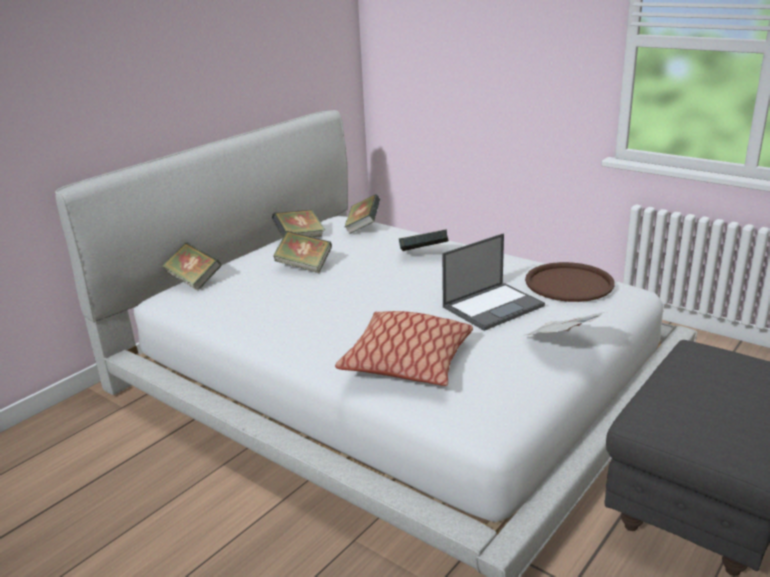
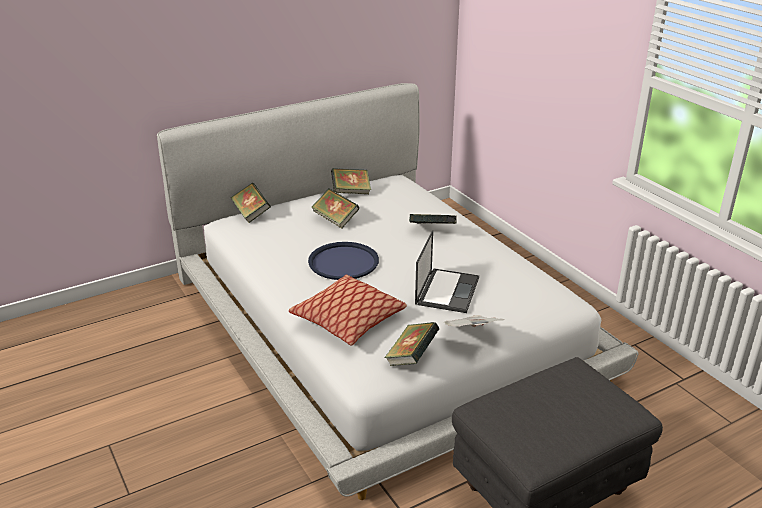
camera: 20 degrees right, 5 degrees up
(349, 305) = (343, 262): none -> blue tray
(363, 227) = (406, 192): book -> book (411, 357)
(493, 306) = (447, 290): laptop -> laptop turned 60 degrees counterclockwise
(569, 283) = (524, 285): brown tray -> none

